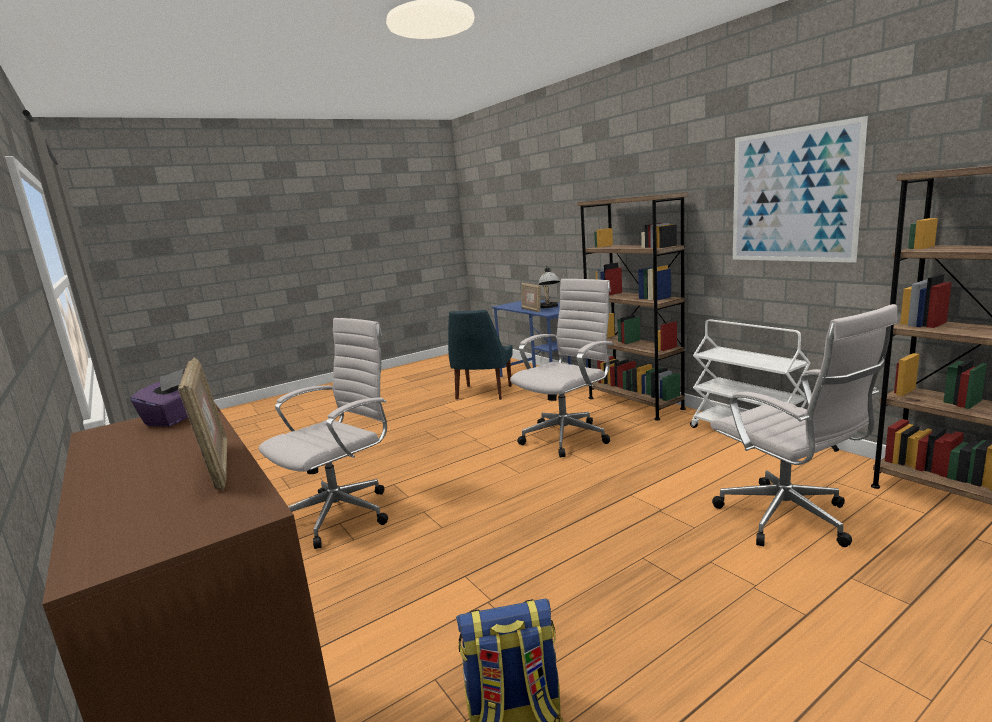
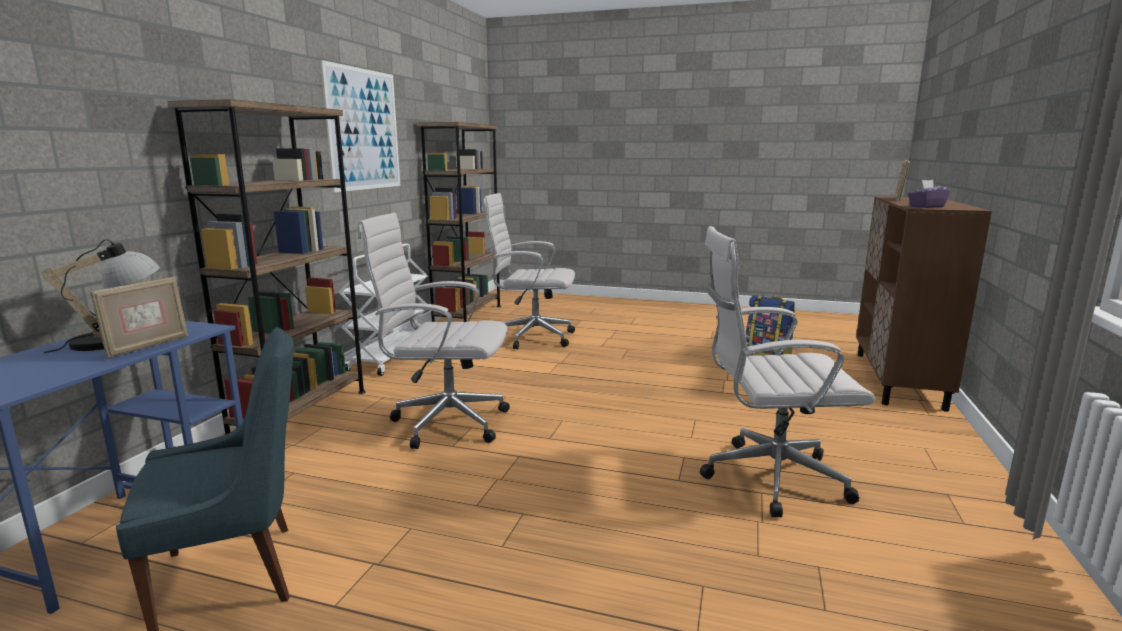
camera: 130 degrees left, 0 degrees up
(789, 520) = (531, 337): white office chair -> white office chair turned 105 degrees counterclockwise

